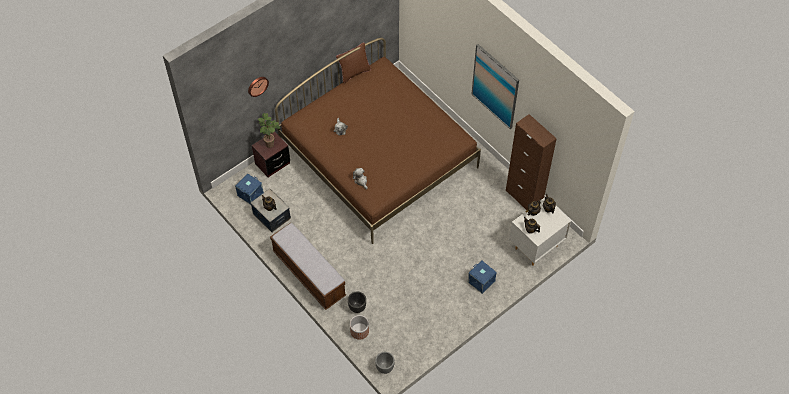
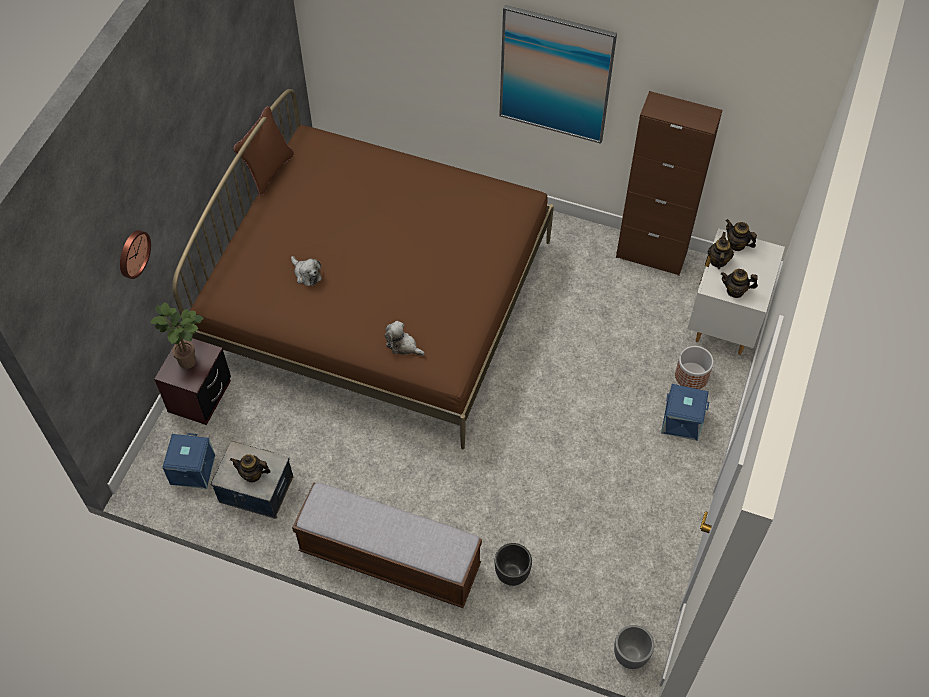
camera: 30 degrees left, 0 degrees up
(359, 331) = (544, 614): planter -> planter (691, 376)

